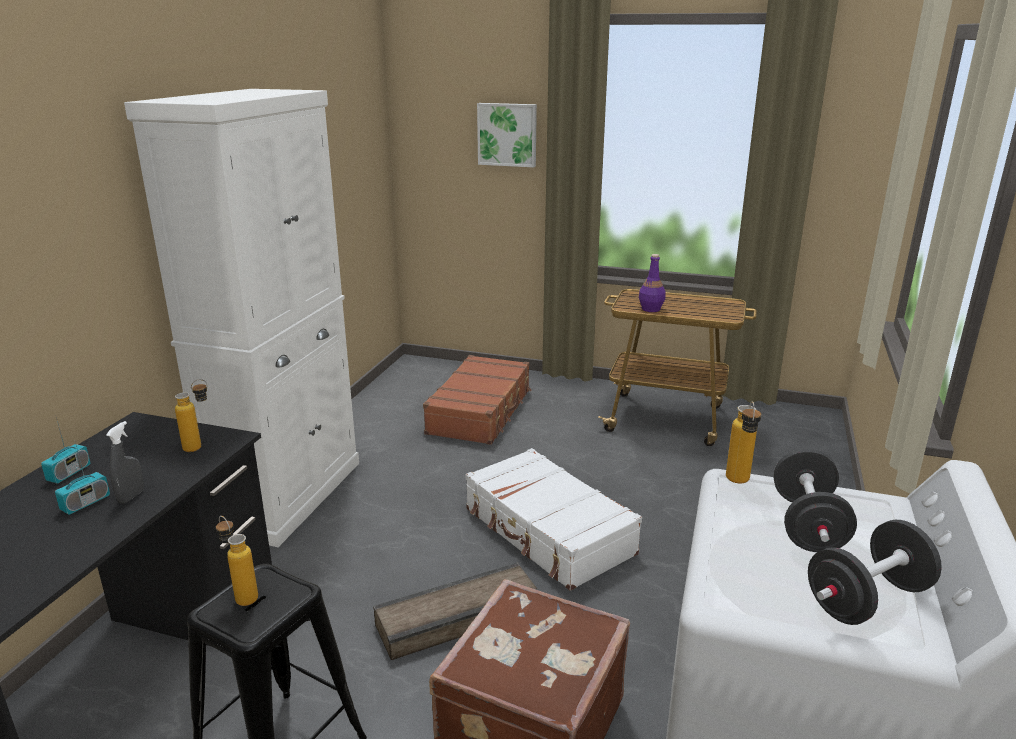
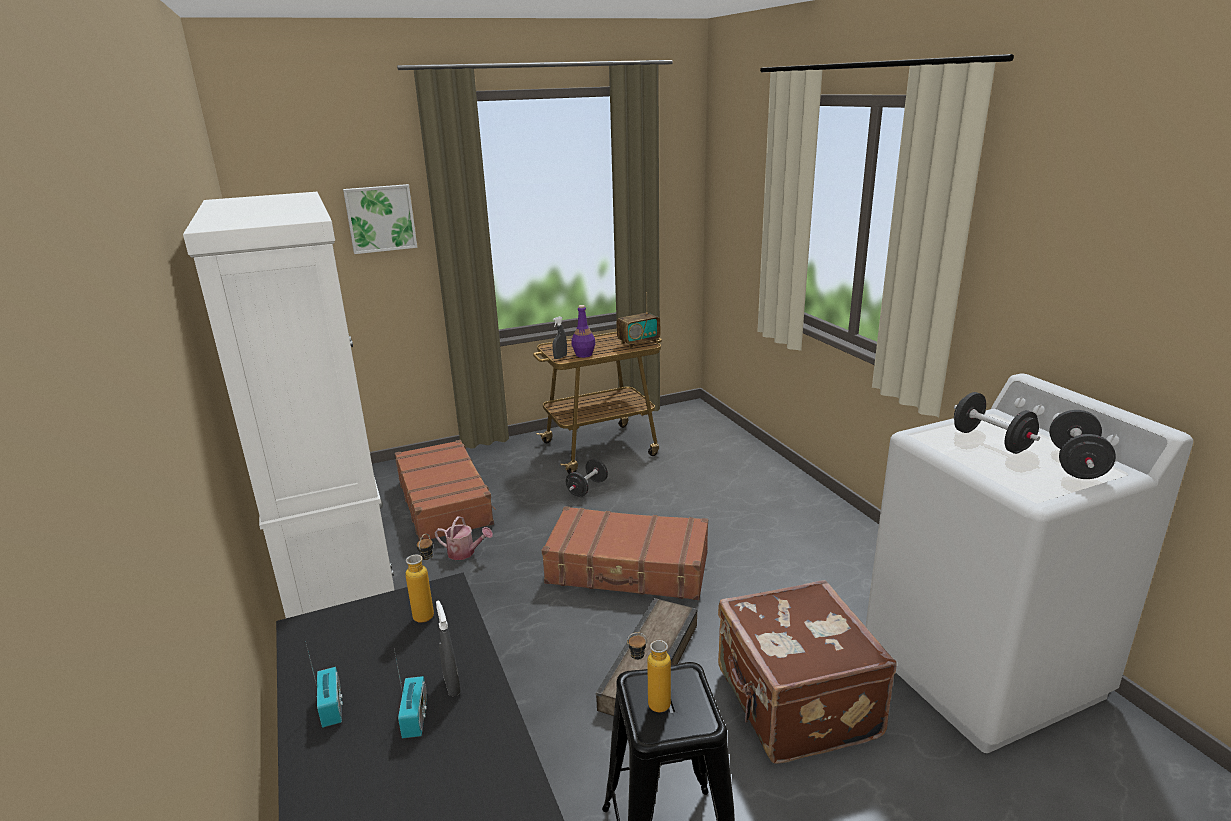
camera: 40 degrees left, 0 degrees up
(444, 457) = (465, 553): none -> watering can
(548, 532) = (628, 569): white suitcase -> brown suitcase
(605, 449) = (587, 488): none -> black dumbbell
(624, 305) = (560, 357): none -> grey spray bottle
(722, 313) = (638, 343): none -> radio
(739, 483) = (924, 434): bottle -> none

